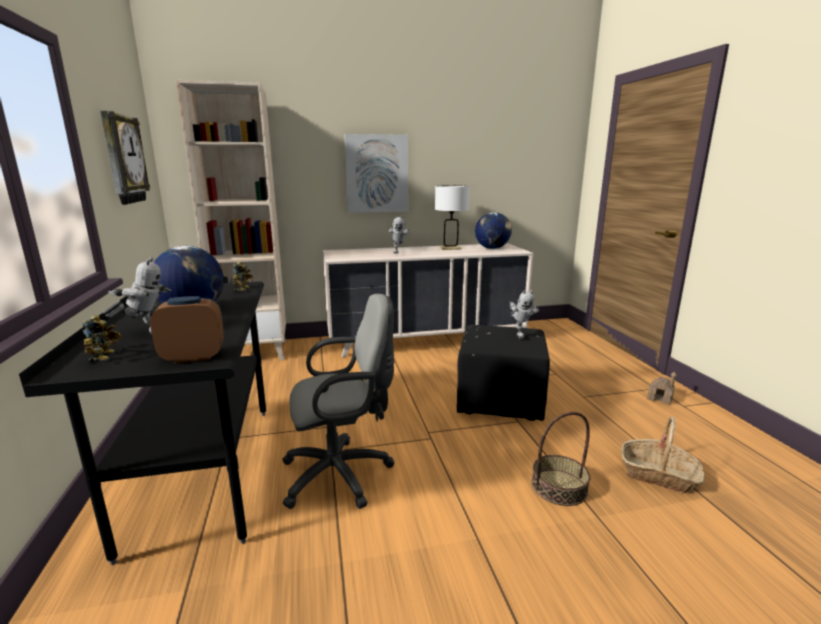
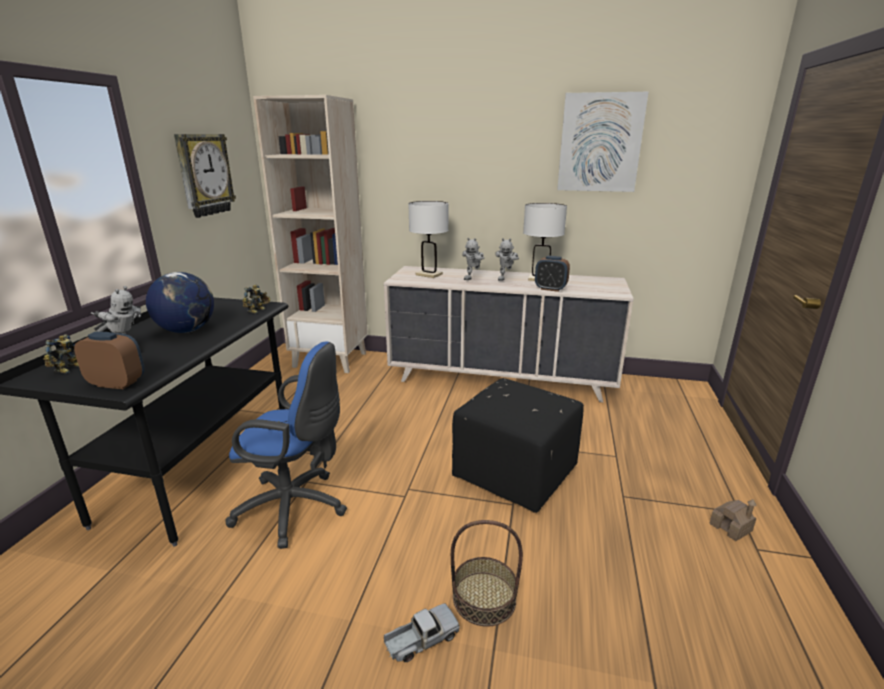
camera: 25 degrees right, 5 degrees up
(342, 474) = (296, 508): grey office chair -> blue office chair
(356, 253) = (429, 274): none -> white table lamp
(377, 174) = (466, 186): picture -> picture (600, 143)
(469, 253) = (550, 289): none -> alarm clock
(492, 248) = (590, 285): globe -> none
(520, 334) = (540, 404): toy robot -> toy robot (505, 279)
(543, 530) = (421, 639): none -> toy truck
(658, 474) = (620, 629): basket -> none

